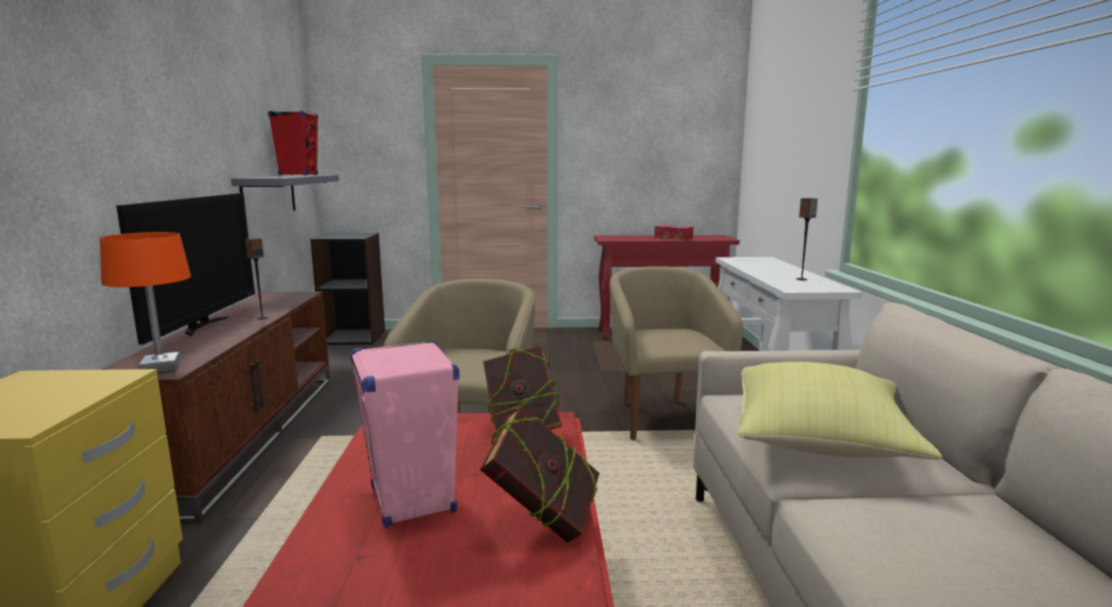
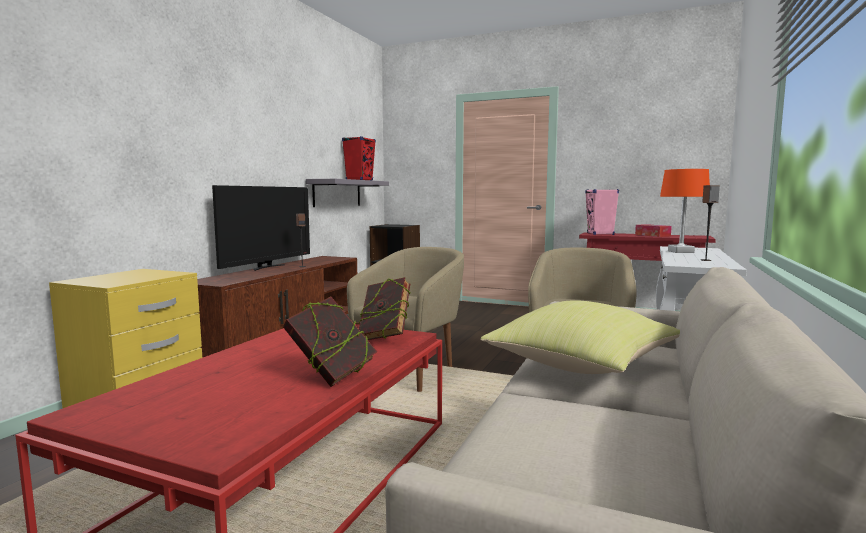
camera: 25 degrees right, 5 degrees down
(161, 368) = (220, 281): orange table lamp -> orange table lamp (681, 252)
(413, 501) = (276, 356): pink speaker -> pink speaker (600, 234)

